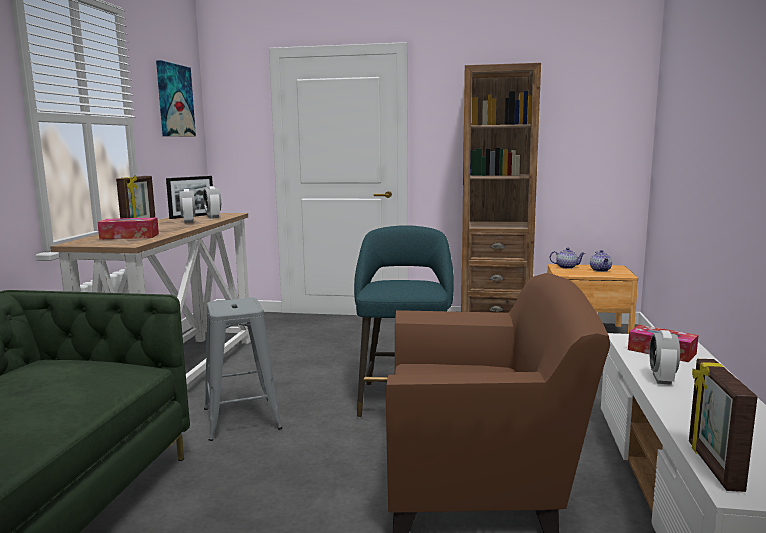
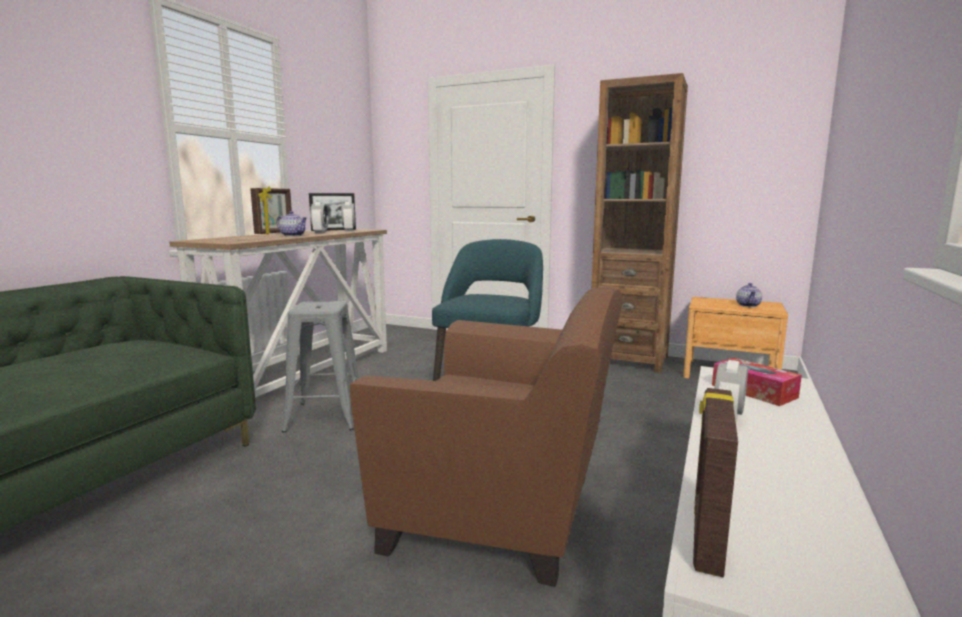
camera: 15 degrees right, 0 degrees up
(129, 236) = (245, 238): tissue box -> none
(174, 100) = (337, 127): picture -> none
(566, 267) = (711, 300): teapot -> teapot (293, 236)

